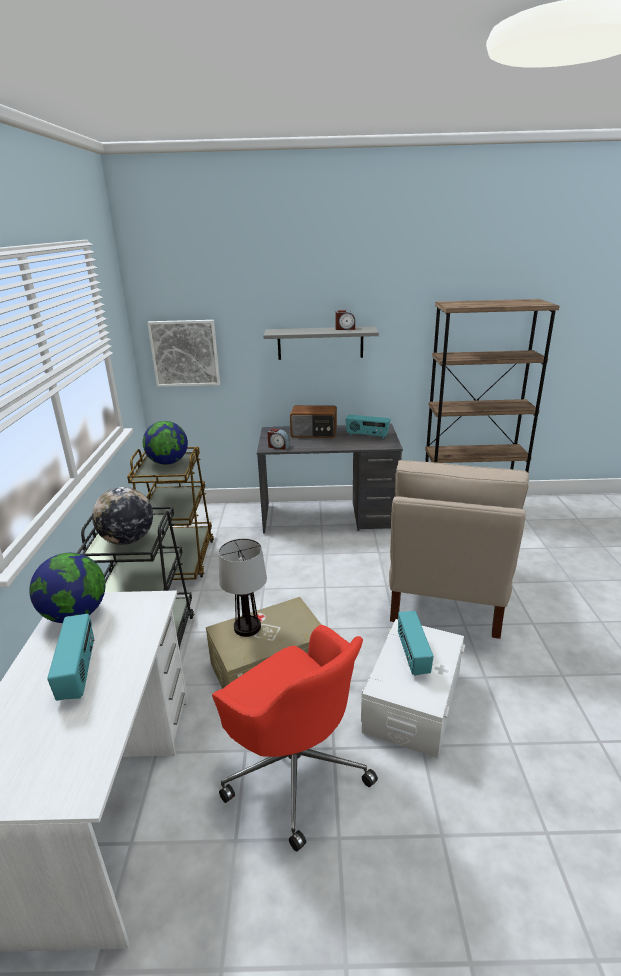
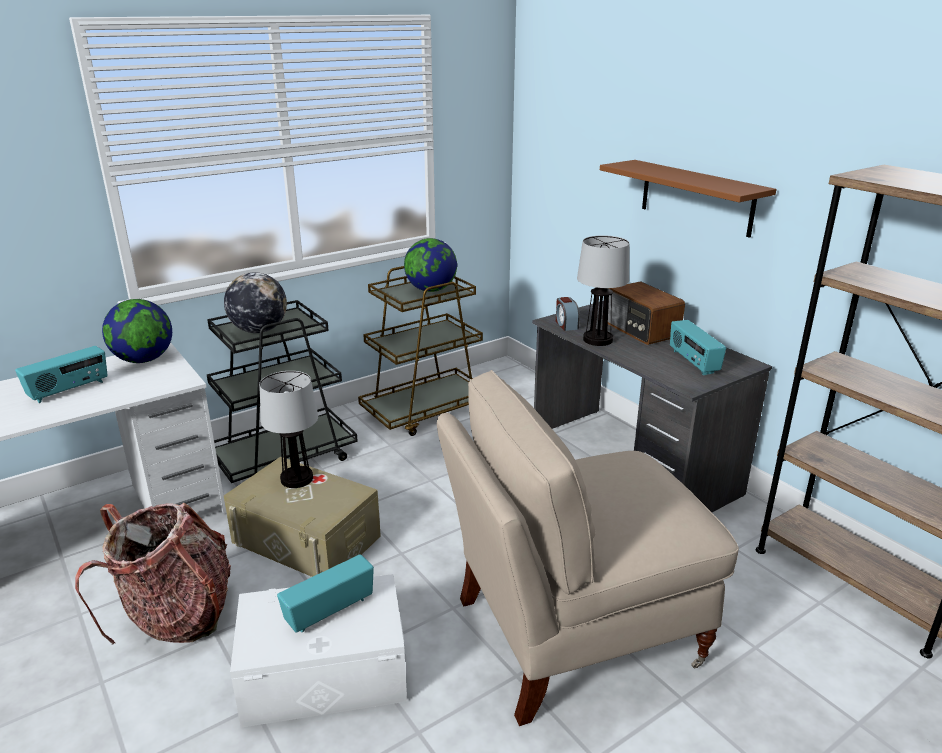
camera: 55 degrees right, 0 degrees up
(185, 353) = (552, 172): picture -> none
(295, 767) = (177, 616): red office chair -> backpack
(310, 445) = (598, 340): none -> table lamp
(320, 343) = (696, 197): grey shelf -> brown shelf
(345, 329) = (719, 181): alarm clock -> none

